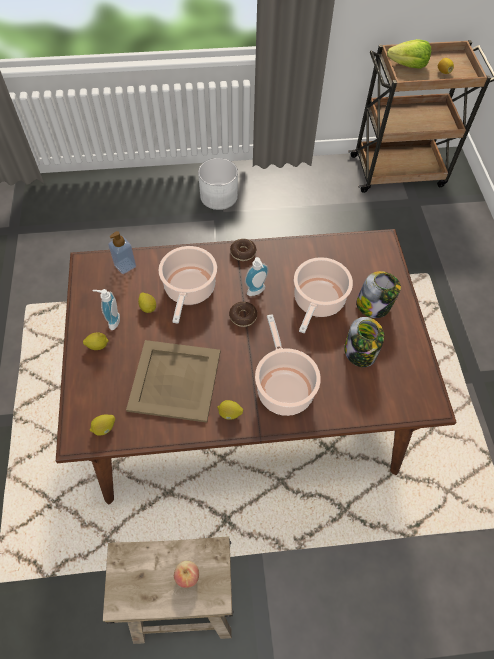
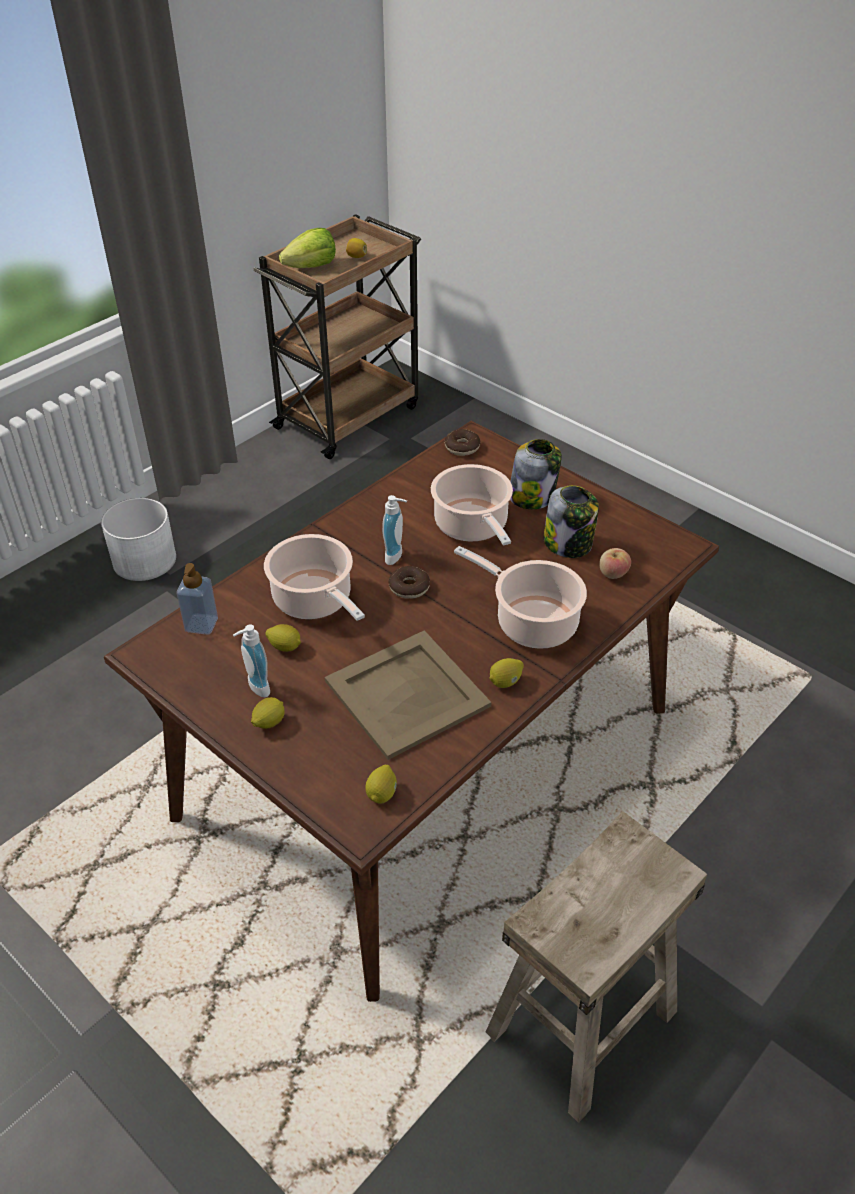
camera: 40 degrees left, 15 degrees down
(187, 576) = (624, 881): apple -> apple (613, 574)
(243, 252) = (334, 529): donut -> donut (462, 447)

